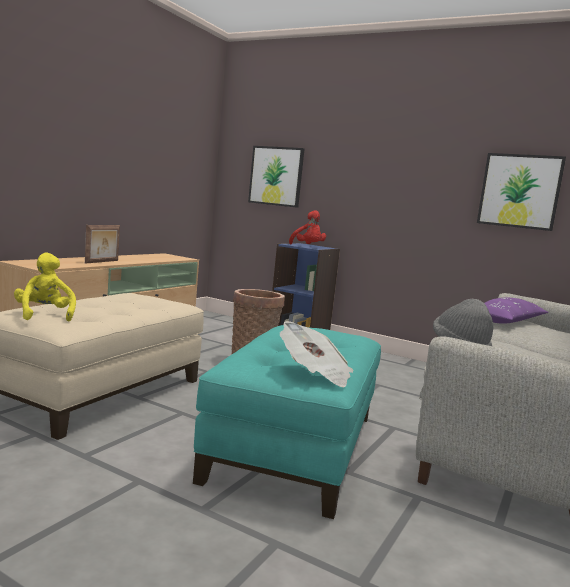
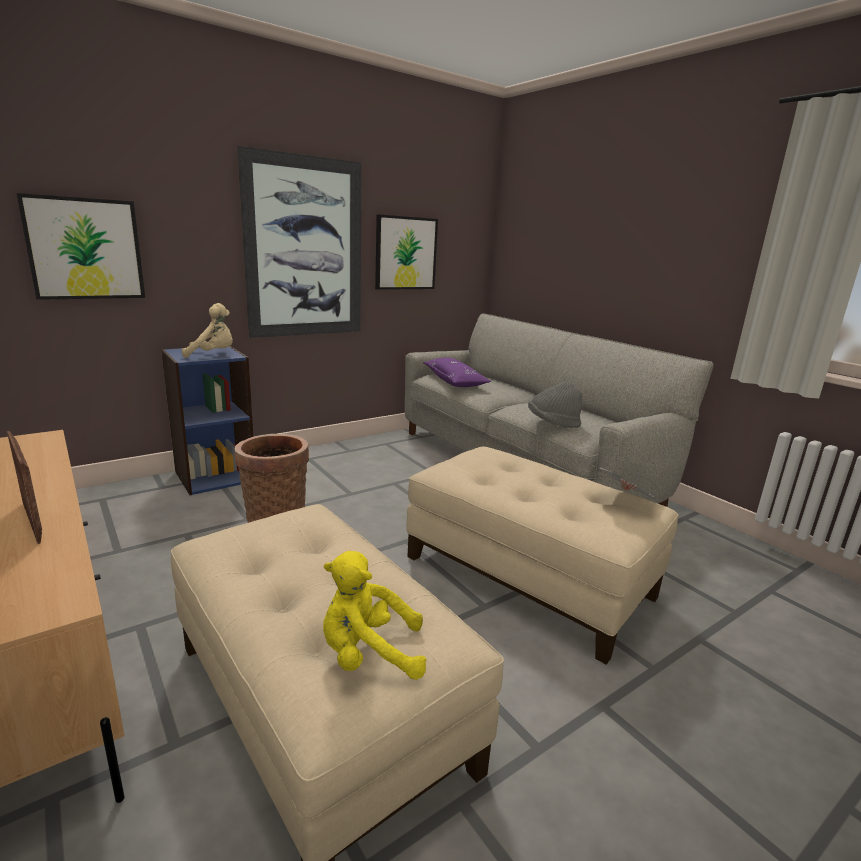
camera: 65 degrees left, 10 degrees up
(296, 446) = (528, 576): turquoise ottoman -> beige ottoman
(308, 246) = (213, 355): red plush toy -> beige plush toy
(412, 182) = (305, 249): none -> picture

